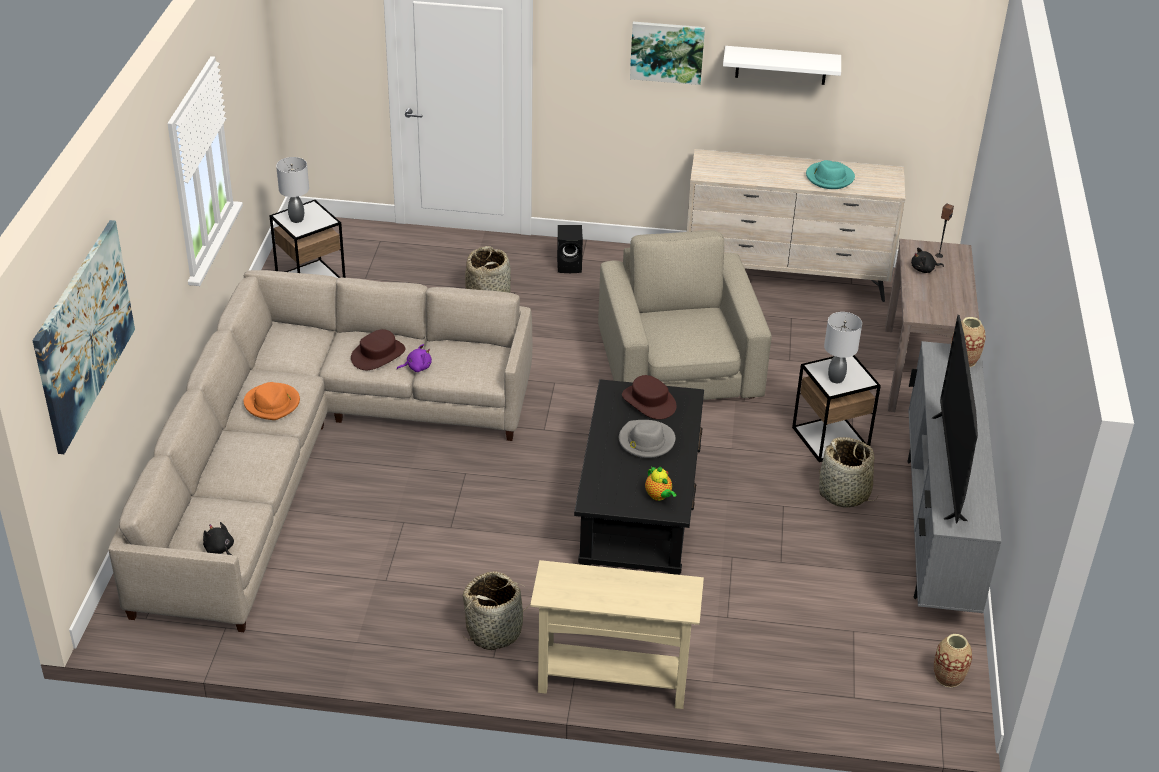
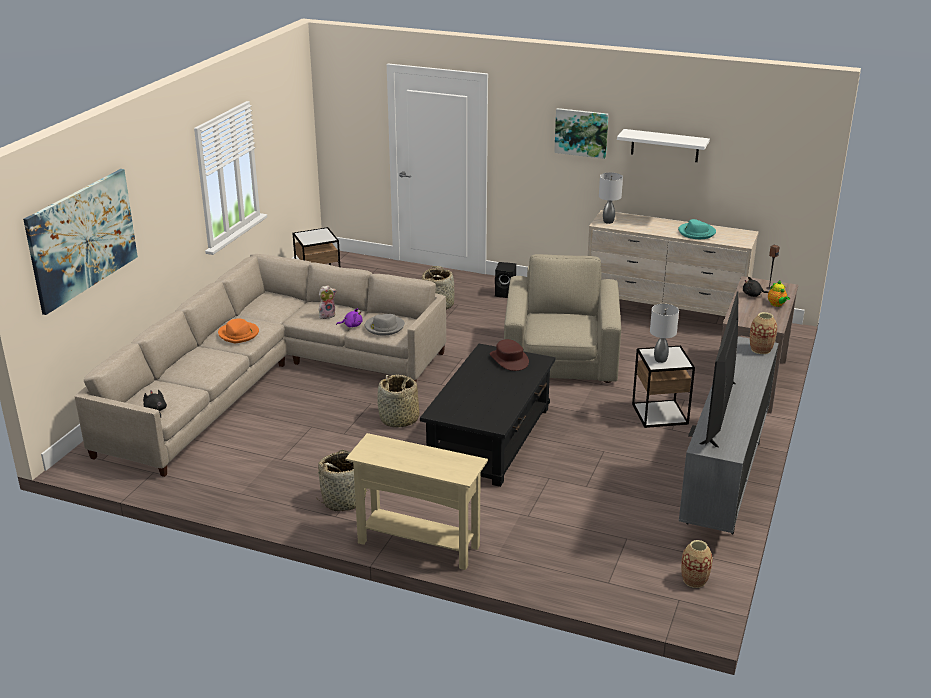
camera: 15 degrees right, 10 degrees down
(296, 219) = (309, 236): grey table lamp -> grey table lamp (608, 221)
(378, 355) = (327, 315): brown hat -> plush toy
(646, 441) = (495, 382): grey hat -> grey hat (384, 327)
(659, 496) = (489, 415): teapot -> teapot (777, 305)
(844, 493) = (656, 449): basket -> basket (399, 419)

